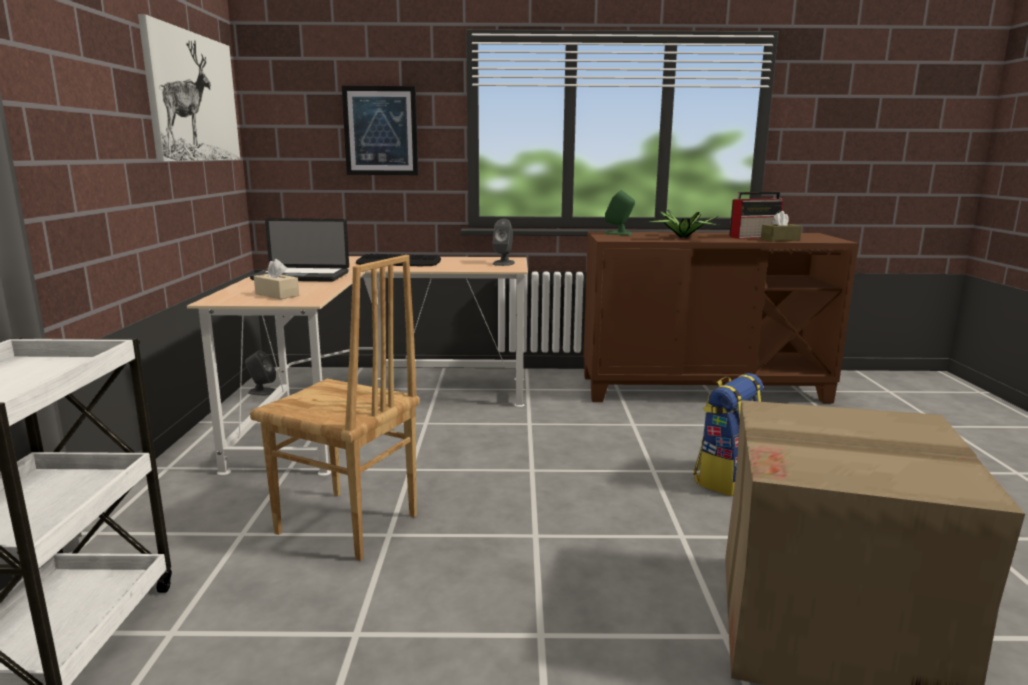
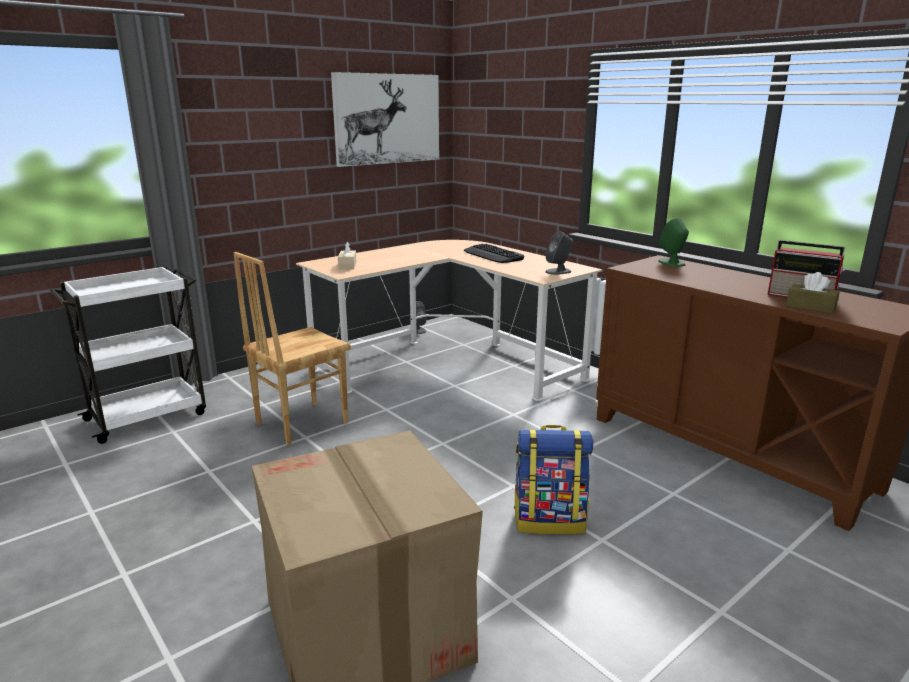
camera: 50 degrees right, 5 degrees up
(301, 276) = (402, 254): laptop -> none
(346, 525) = (300, 423): brown chair -> brown chair turned 60 degrees clockwise
(381, 131) = (527, 141): picture -> none
(684, 237) = (712, 281): potted plant -> none

